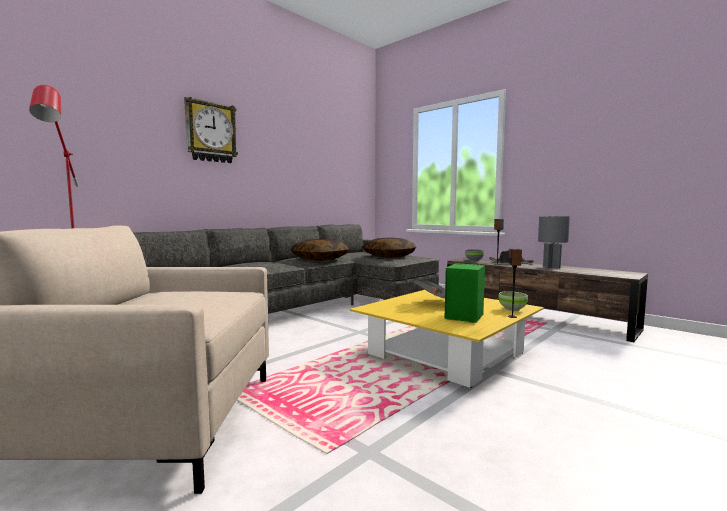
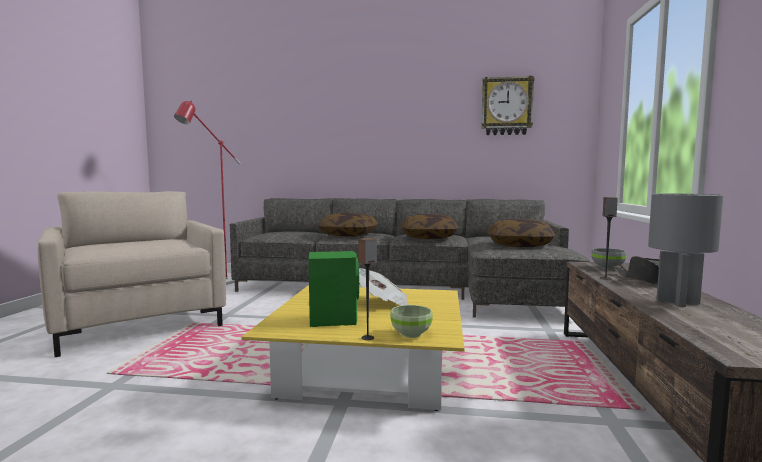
camera: 55 degrees right, 0 degrees up
(210, 132) = (352, 108): wall clock -> wall clock (506, 106)
(253, 266) = (348, 235): none -> pillow

